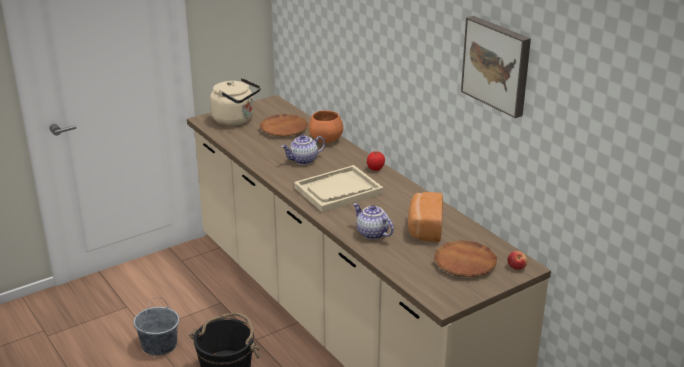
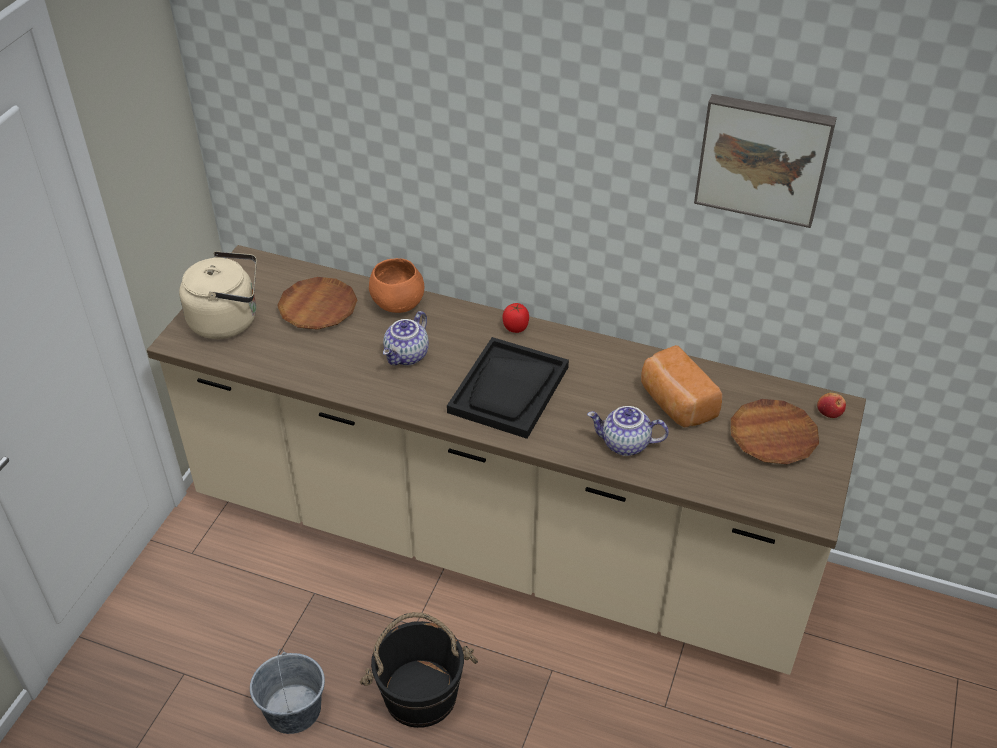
camera: 35 degrees left, 15 degrees up
(338, 191) = (509, 390): beige tray -> black tray

